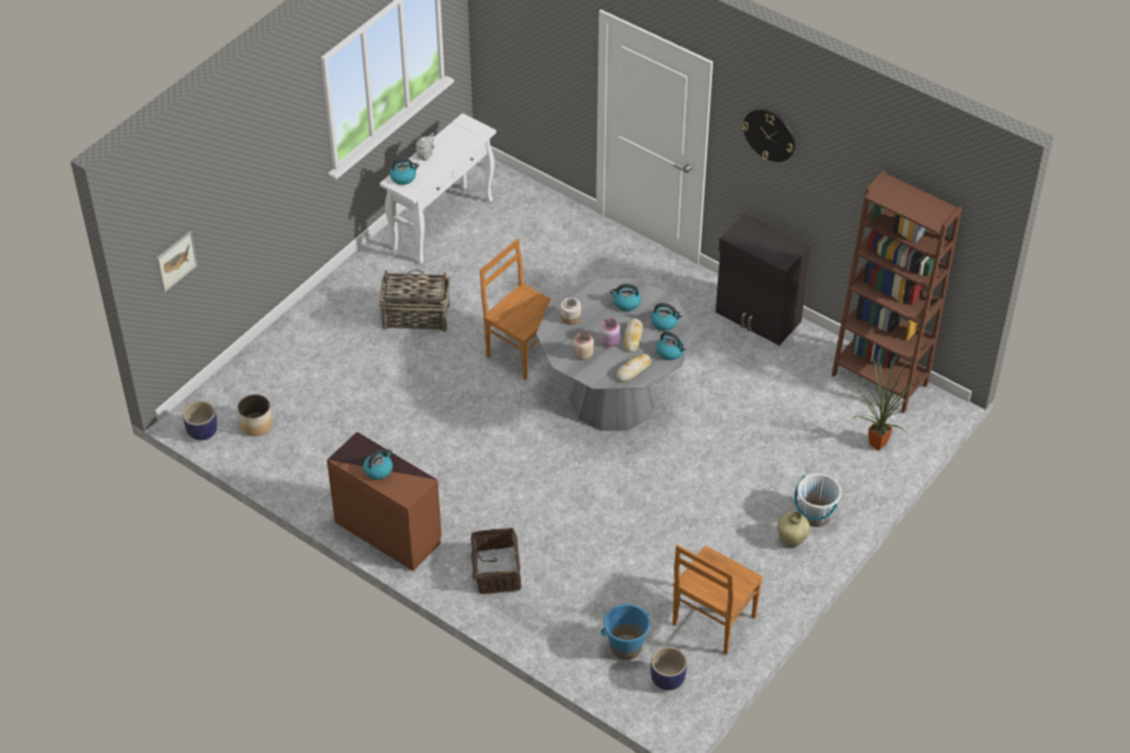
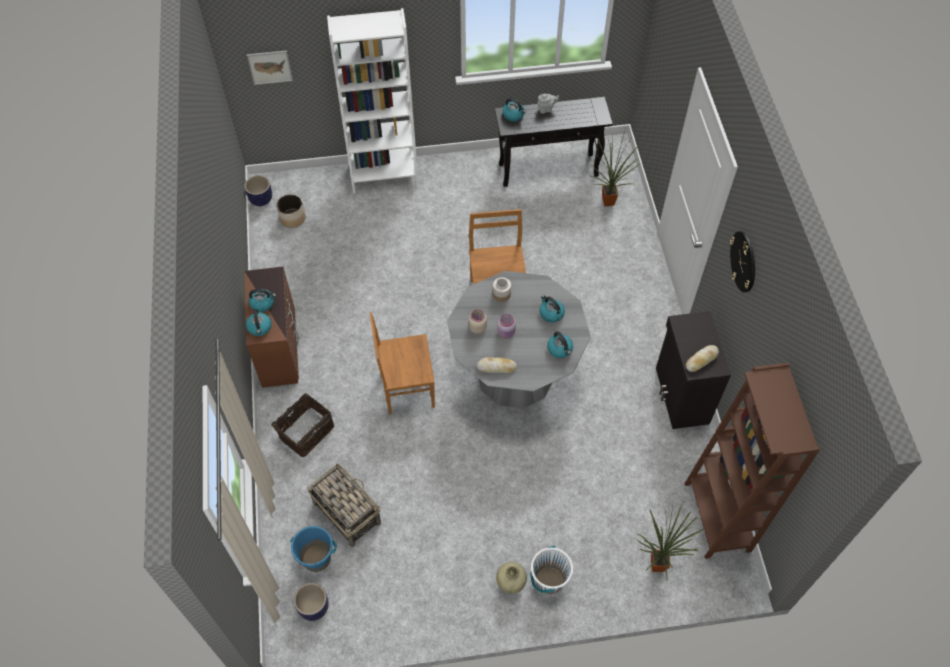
camera: 45 degrees right, 10 degrees up
(296, 330) = (384, 175): none -> white bookcase
(415, 316) = (460, 219): basket -> basket (346, 512)
(443, 224) = (549, 170): white console table -> black console table
(528, 217) = (608, 204): none -> potted plant
(633, 337) = (525, 342): bread -> bread (701, 360)
(670, 352) = (537, 374): kettle -> kettle (260, 327)
(712, 622) = (389, 594): brown chair -> brown chair (406, 388)

